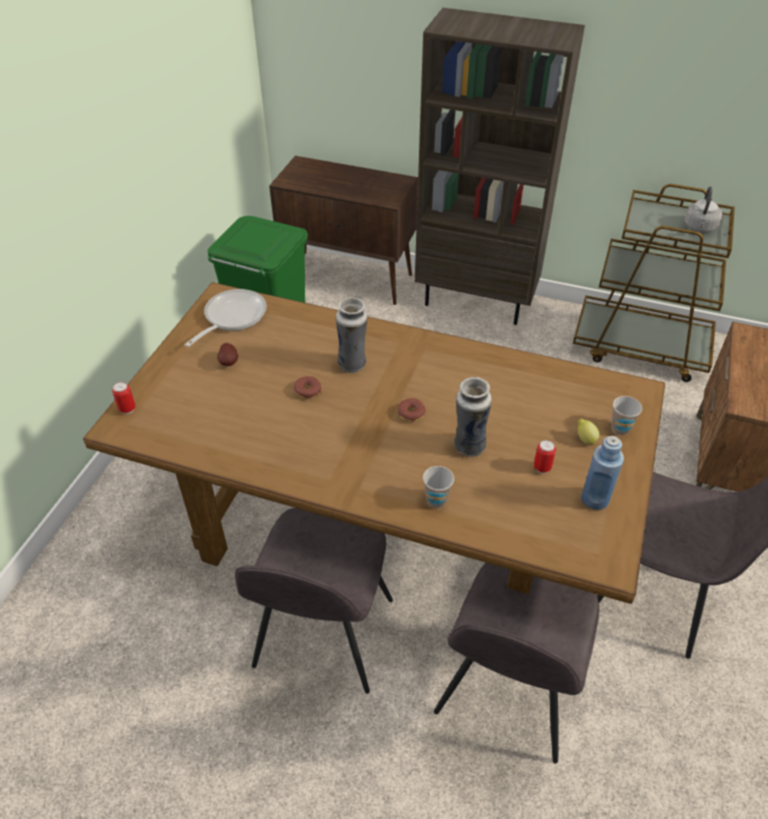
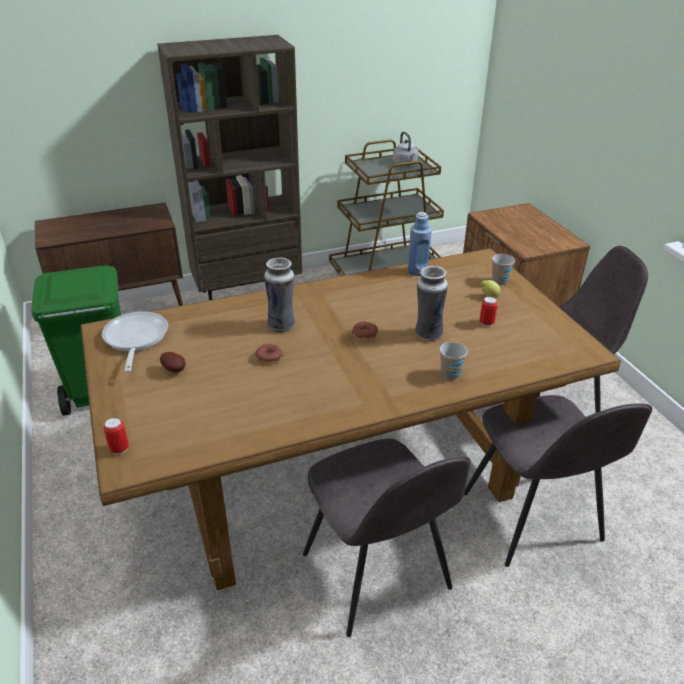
camera: 40 degrees left, 10 degrees down
(595, 499) = (536, 324): blue bottle -> blue bottle (417, 271)

